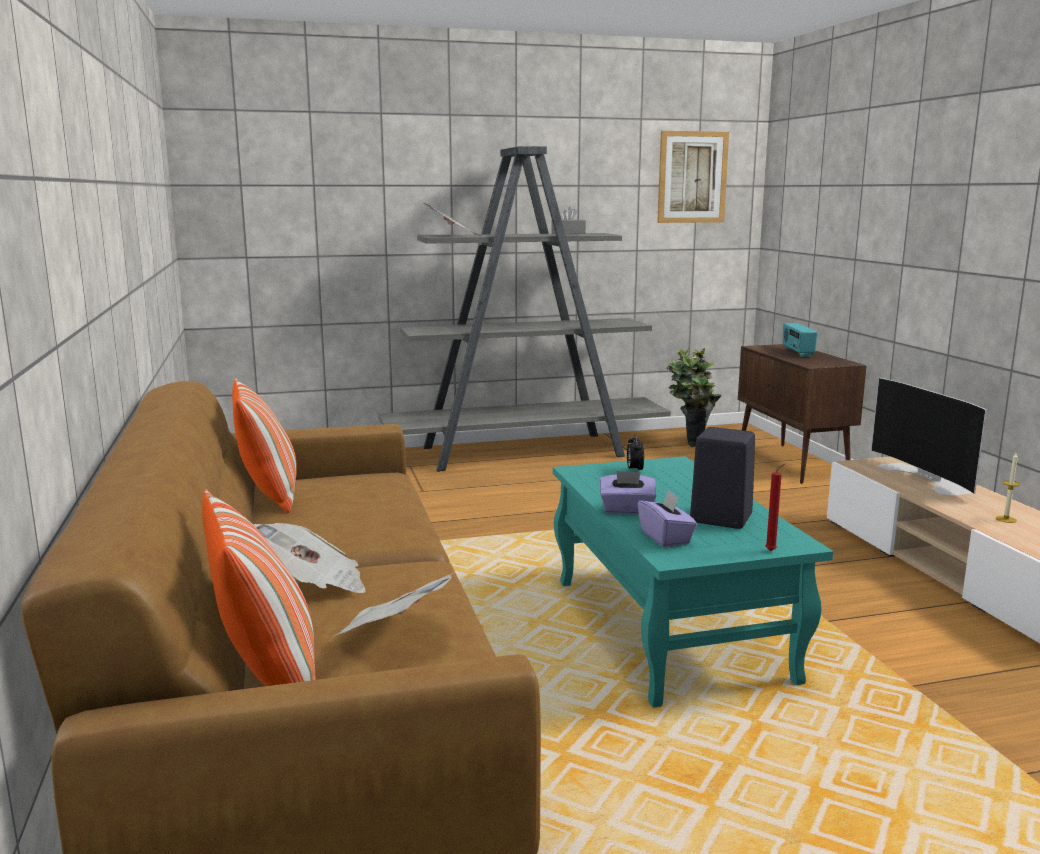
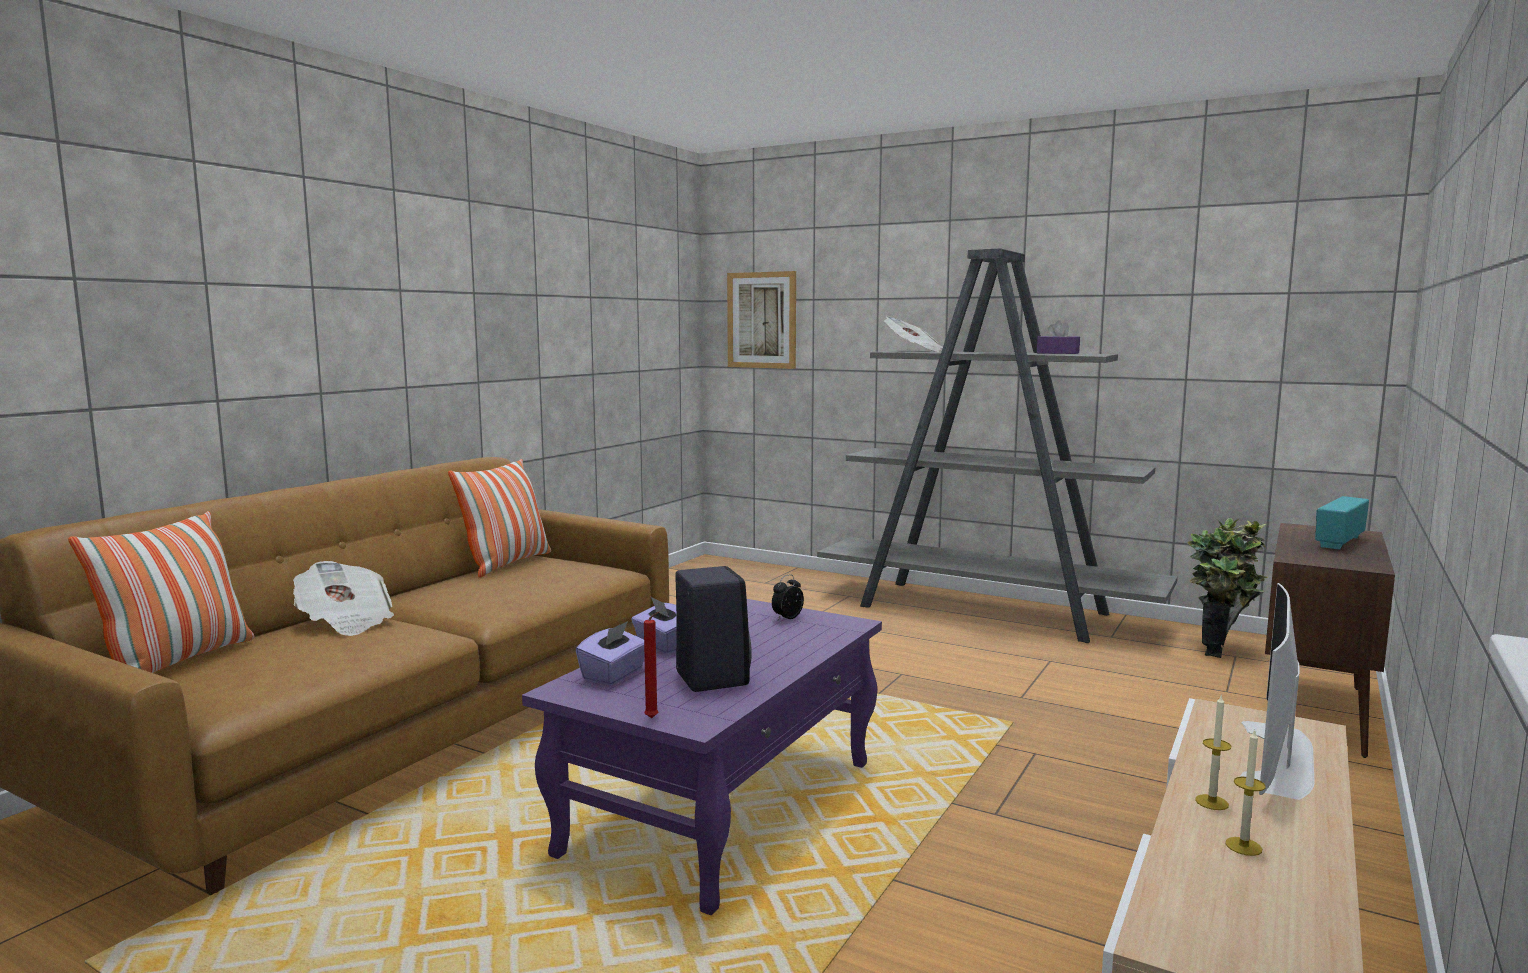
camera: 45 degrees right, 5 degrees down
(395, 634) = (281, 665): newspaper -> none
(568, 233) = (1057, 353): grey tissue box -> purple tissue box
(667, 628) = (724, 806): turquoise coffee table -> purple coffee table
(692, 177) = (1278, 281): picture -> picture (761, 320)
(956, 506) = (1211, 802): none -> candle

